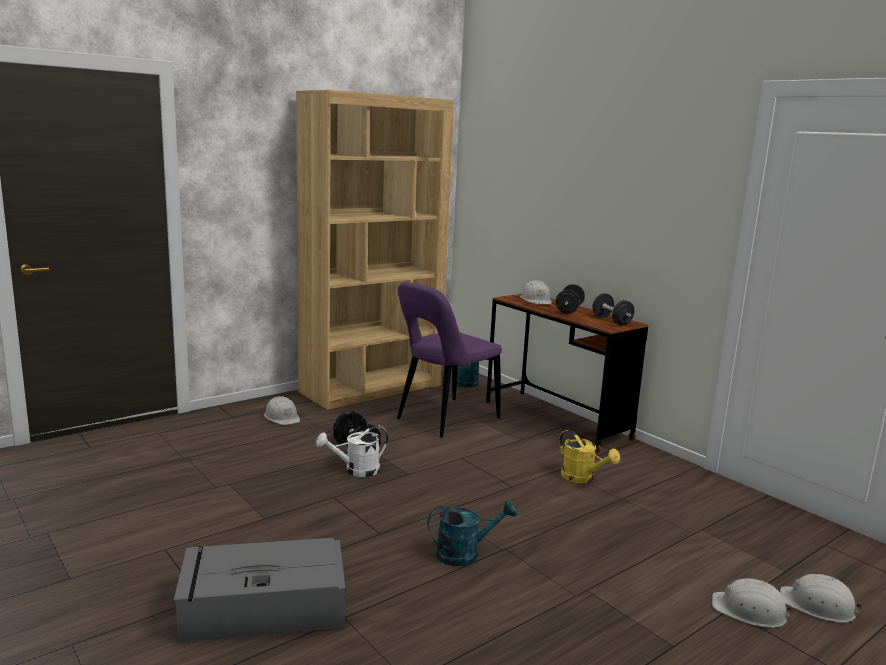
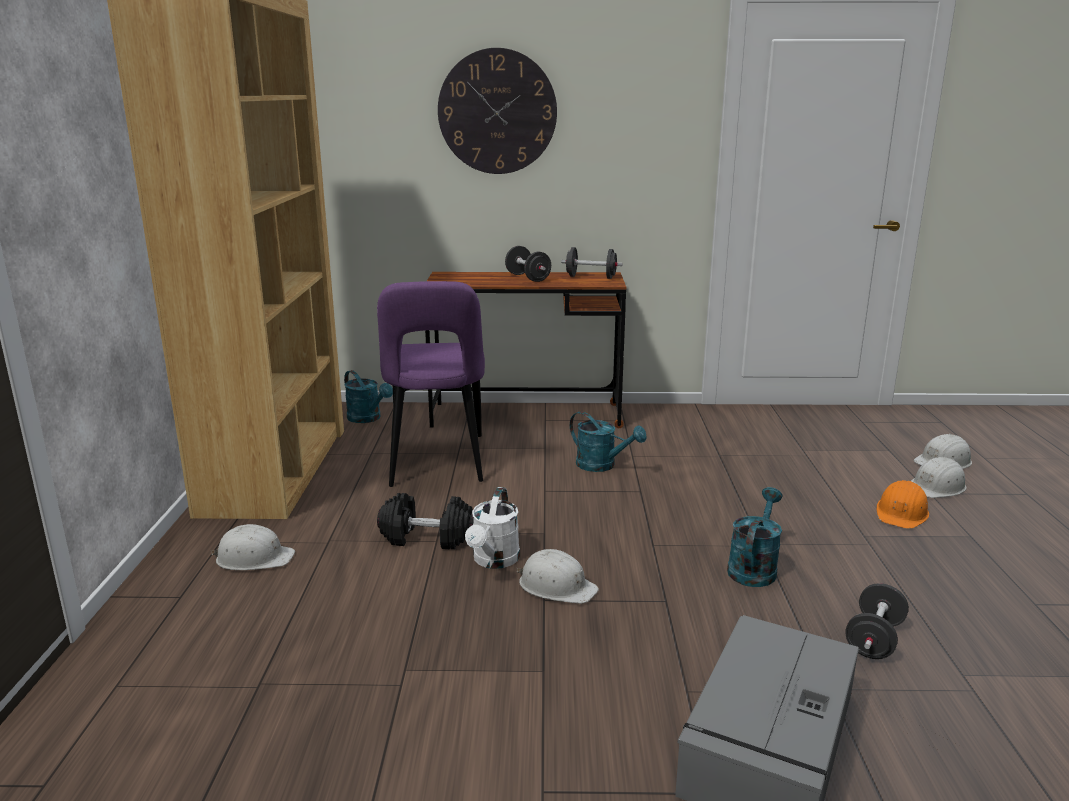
camera: 50 degrees left, 5 degrees up
(427, 624) = (874, 640): none -> black dumbbell
(526, 464) = (602, 466): none -> turquoise watering can
(536, 300) = (469, 277): white hard hat -> white hard hat (556, 586)
(581, 180) = (497, 112): none -> wall clock
(582, 478) = (663, 455): yellow watering can -> none
(659, 601) = (902, 513): none -> orange hard hat

